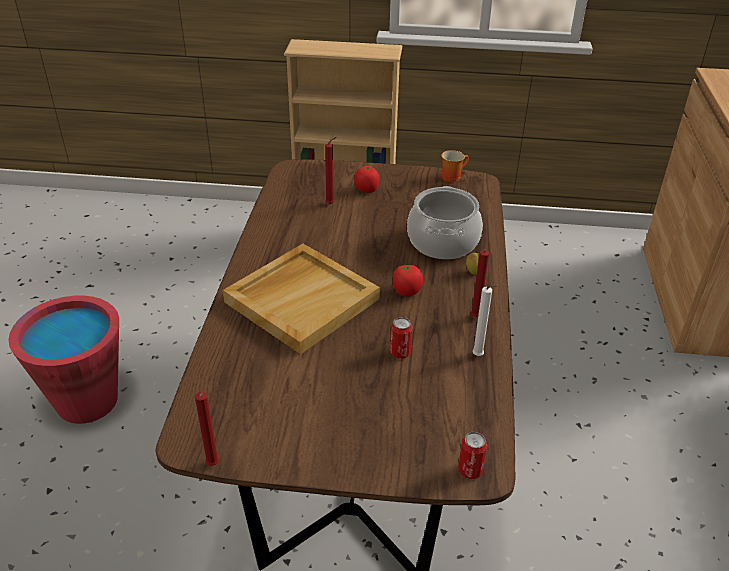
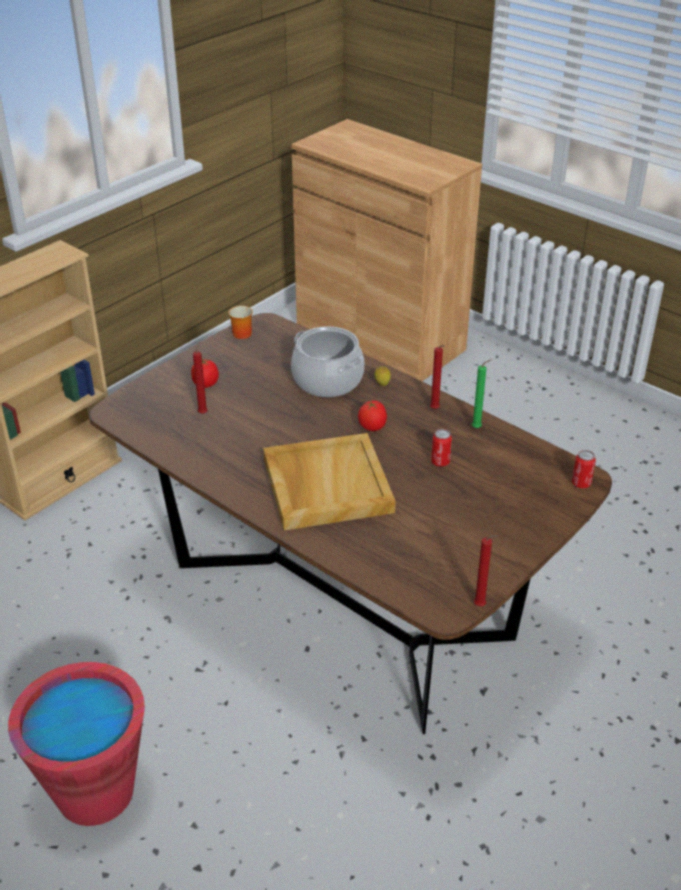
camera: 55 degrees left, 0 degrees up
(479, 356) = (478, 428): white candle -> green candle

